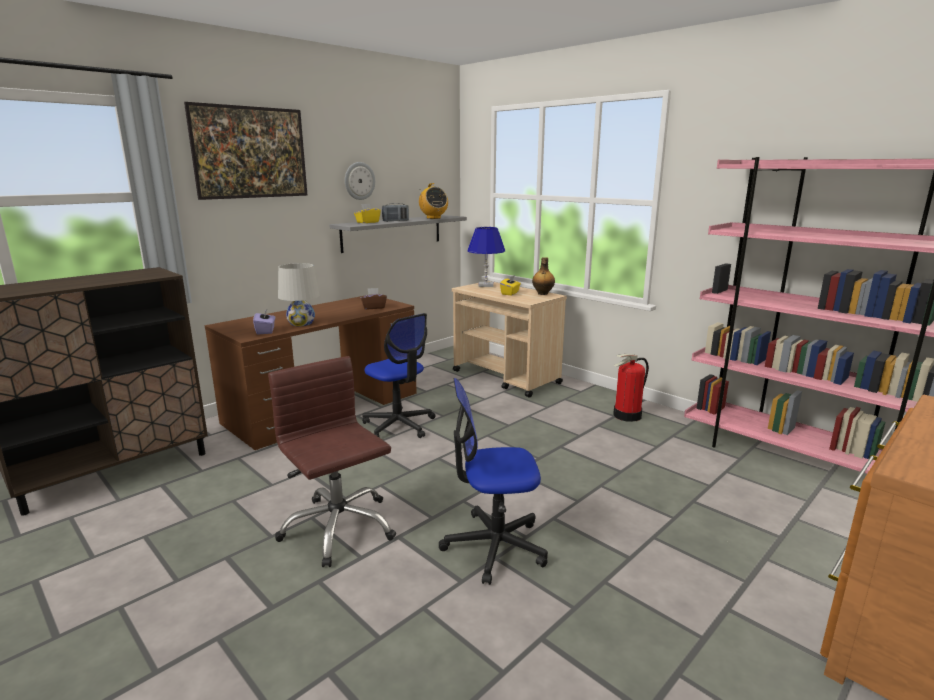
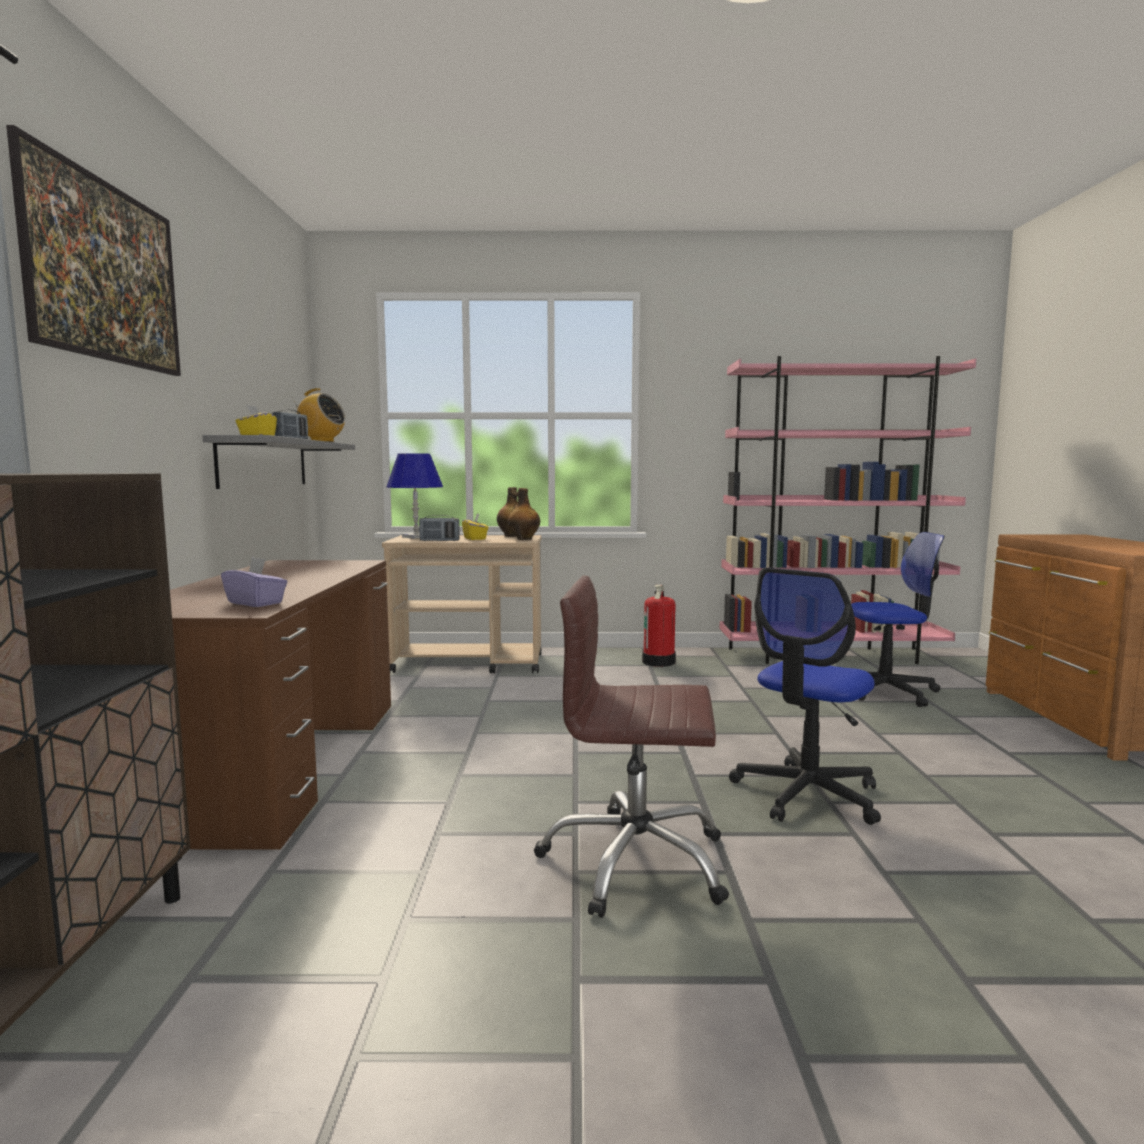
camera: 45 degrees left, 10 degrees down
(301, 323) = (286, 590): white table lamp -> none
(359, 181) = (230, 368): wall clock -> none
(373, 307) = (335, 567): brown tissue box -> none
(399, 425) = (449, 741): office chair -> office chair (887, 691)
(482, 292) = (439, 541): none -> radio
(536, 299) = (524, 539): none -> bottle

